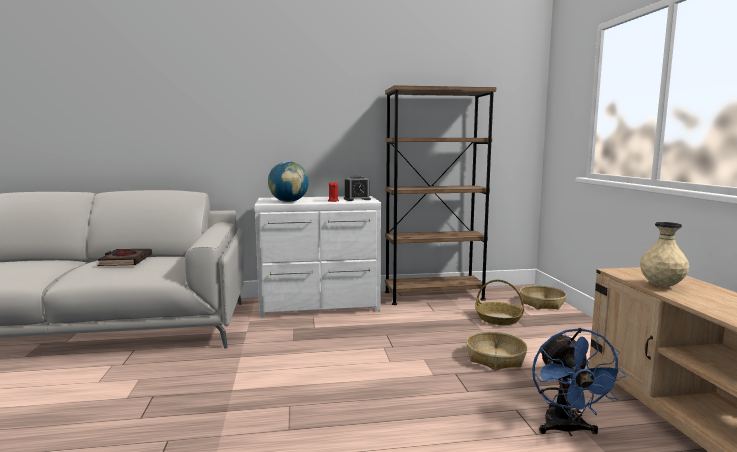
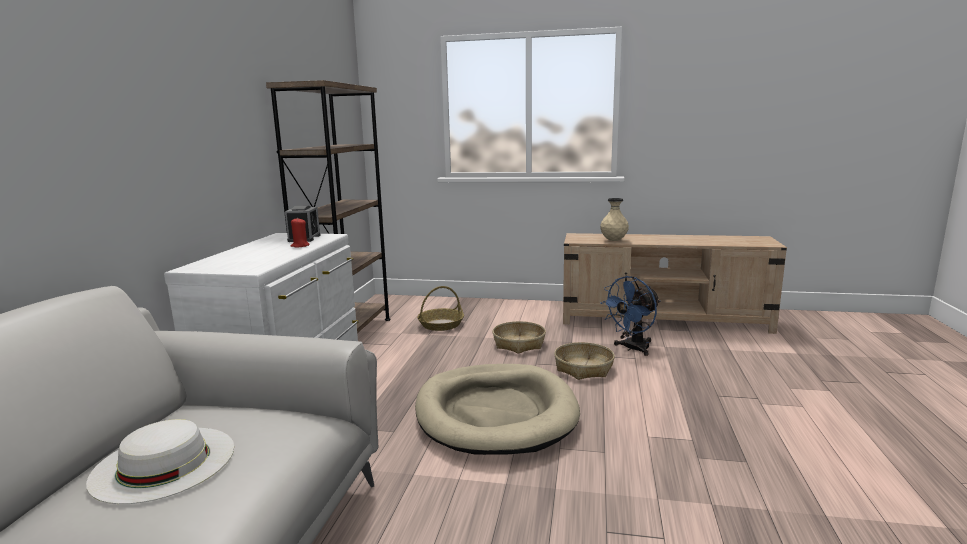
camera: 70 degrees left, 5 degrees up
(125, 261) = (164, 463): black book -> white hat
(289, 201) = (263, 260): globe -> none
(337, 370) = (495, 413): none -> beige dog bed
(542, 303) = (424, 303): basket -> basket (583, 368)
(566, 430) = (632, 349): blue fan -> blue fan turned 120 degrees clockwise

